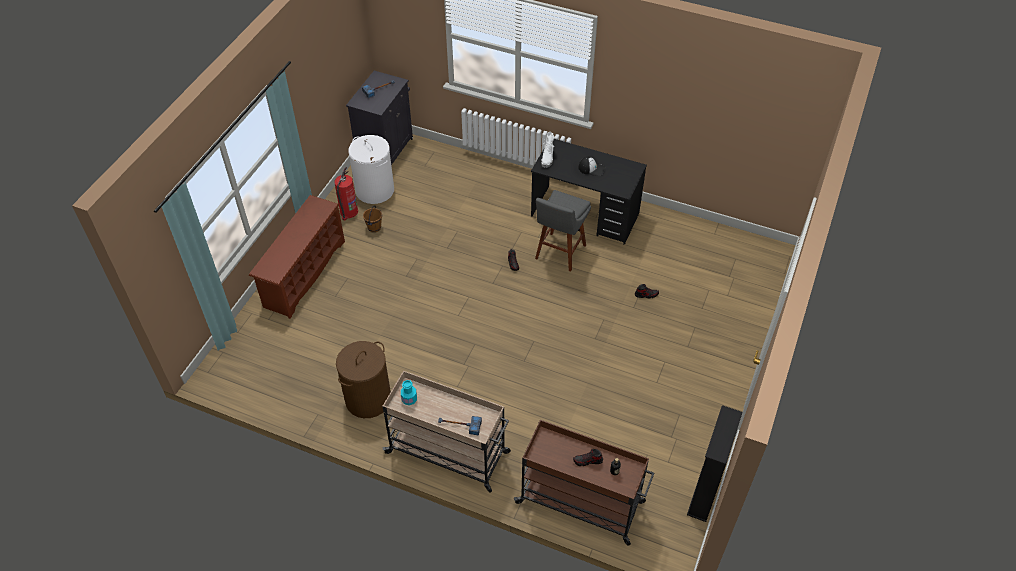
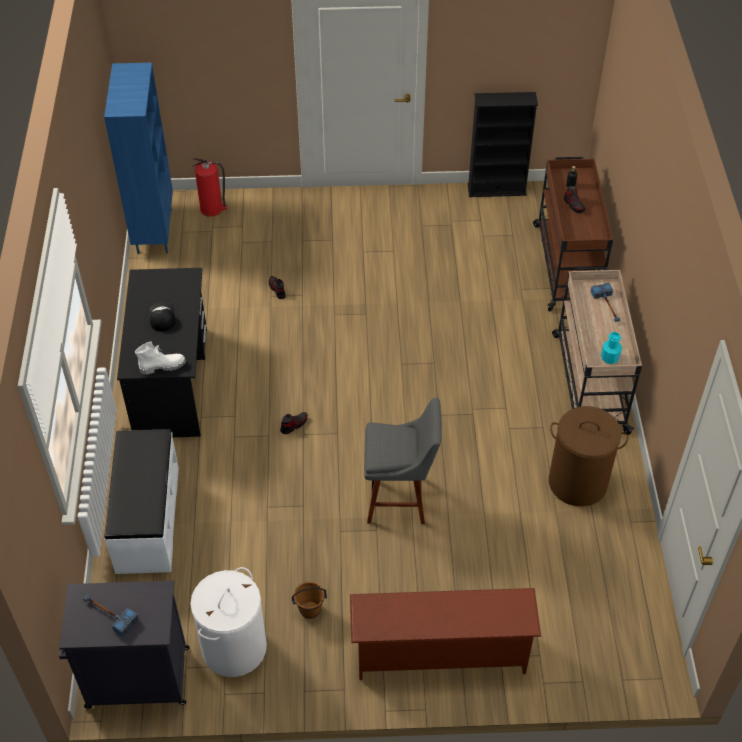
camera: 115 degrees left, 0 degrees up
(348, 212) = (295, 660): fire extinguisher -> fire extinguisher (212, 209)
(483, 178) = (147, 519): none -> white bench
(559, 254) = (253, 385): grey stool -> grey stool (400, 500)
(743, 243) = (153, 231): none -> blue bookcase

